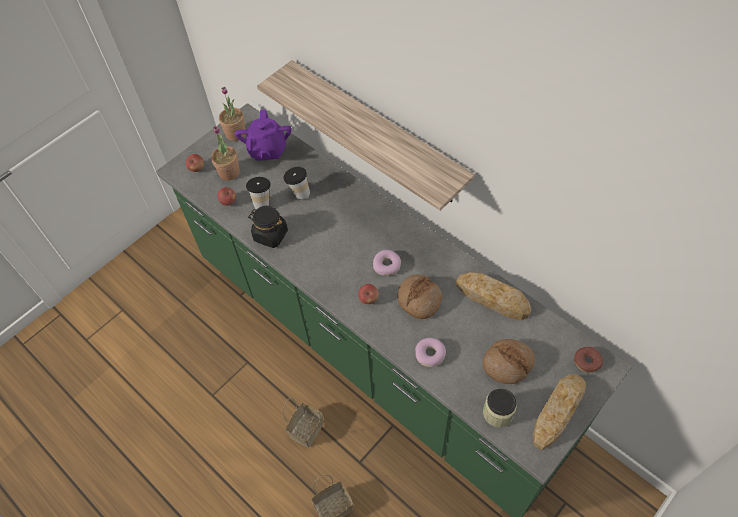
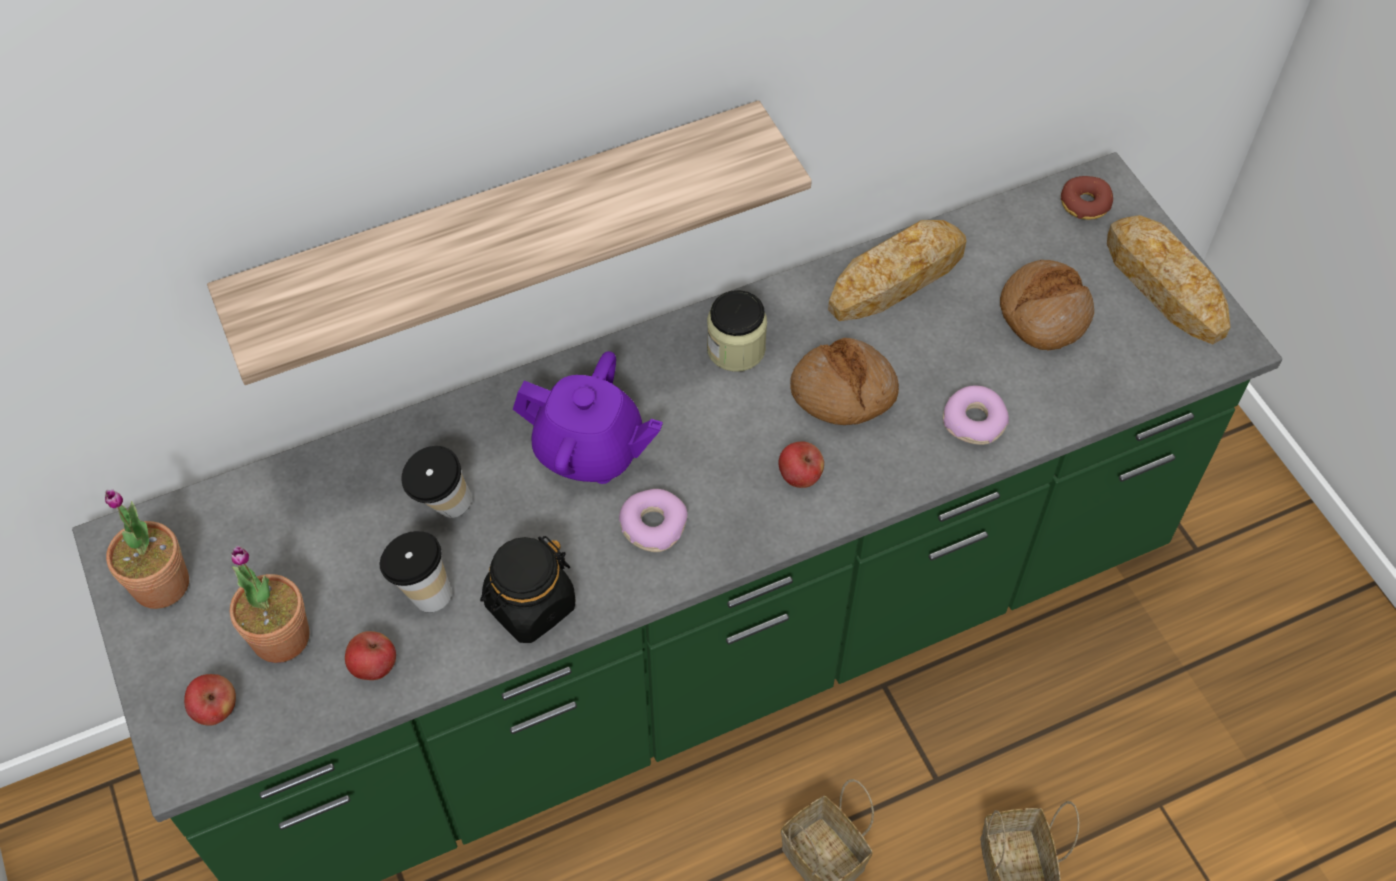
camera: 70 degrees left, 0 degrees up
(267, 150) = (267, 531): purple teapot -> purple teapot (589, 451)
(387, 265) = (734, 414): donut -> donut (653, 525)
(498, 413) = (1134, 368): jar -> jar (736, 349)

